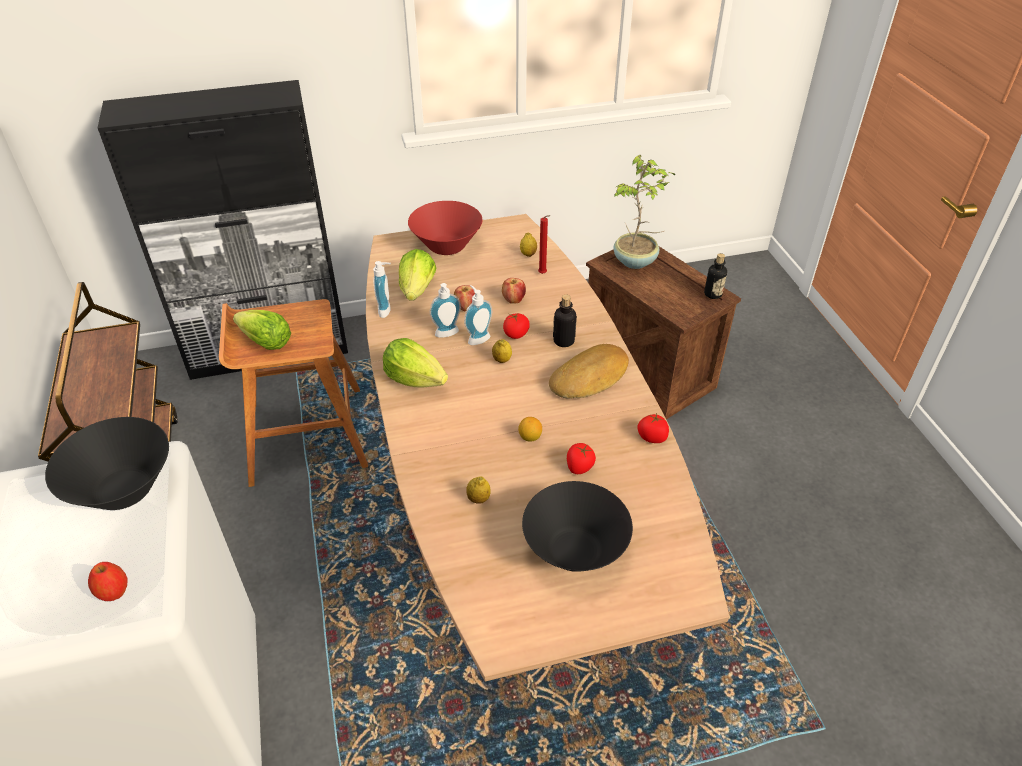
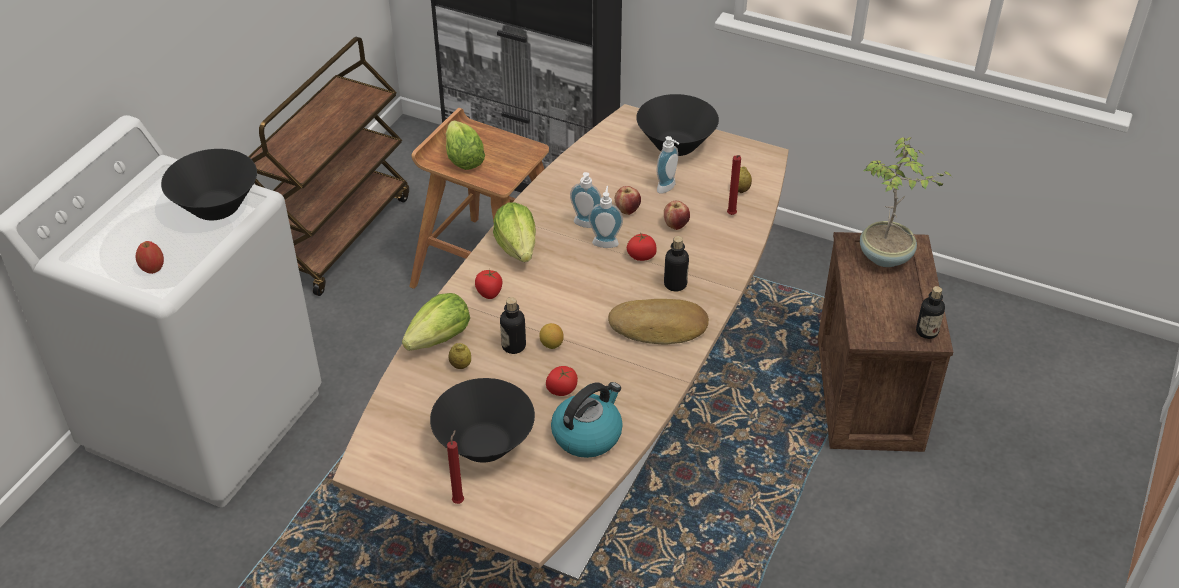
camera: 40 degrees right, 0 degrees up
(387, 310) = (560, 178): soap dispenser -> soap dispenser (668, 188)
(417, 290) = (605, 173): lettuce -> lettuce (440, 339)
(446, 246) = (675, 145): red bowl -> black bowl
(502, 360) = (603, 271): lemon -> none
(502, 456) = (513, 346): none -> bottle
(611, 612) = (459, 500): none -> red candle
(639, 488) = (587, 434): none -> kettle
(652, 437) = (649, 404): tomato -> tomato (489, 293)

